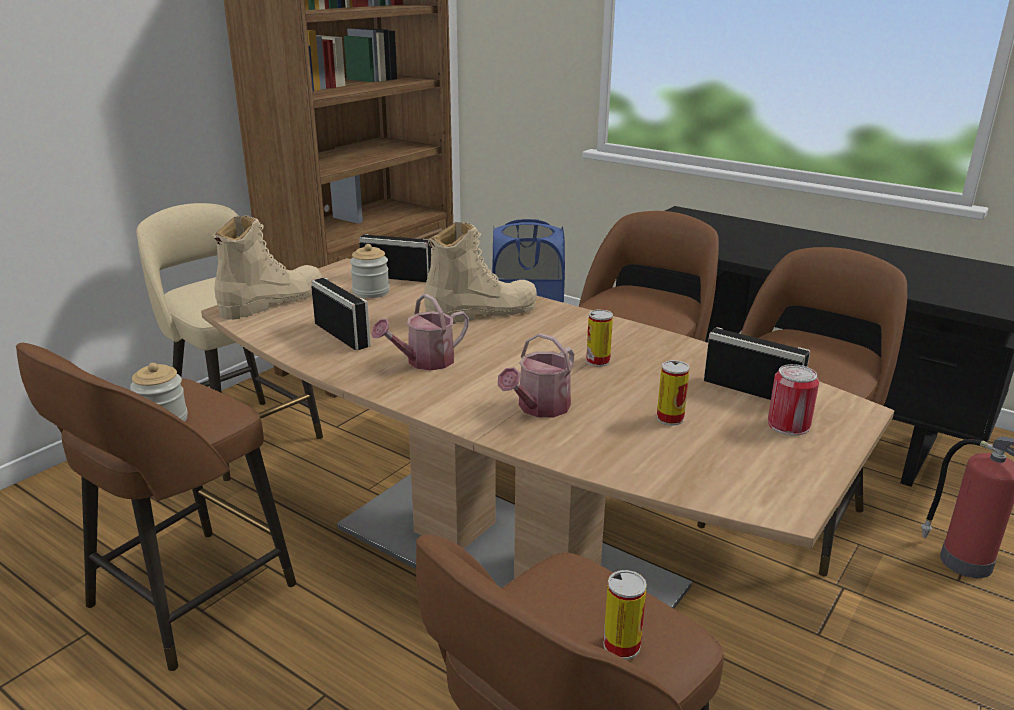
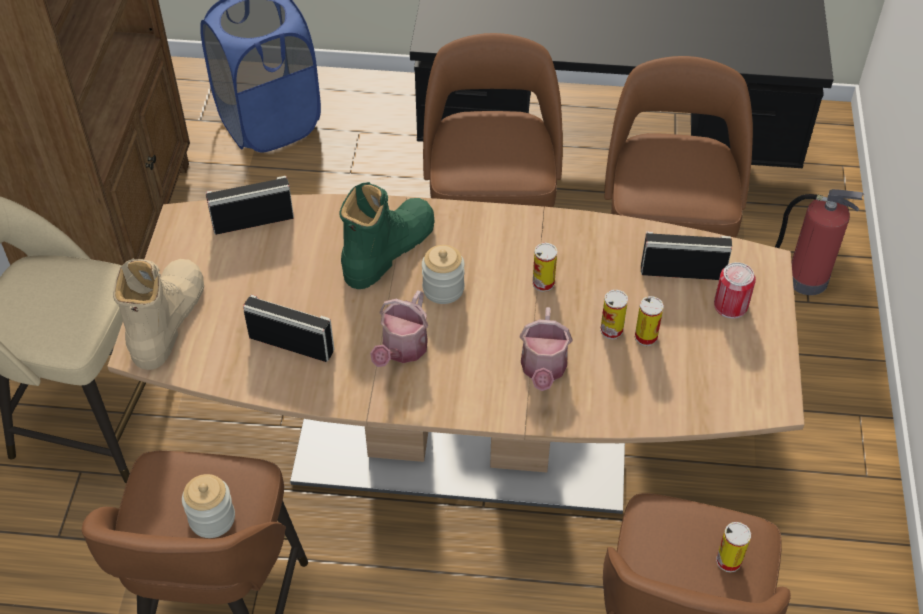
camera: 30 degrees left, 25 degrees up
(371, 292) = (251, 259): jar -> jar (443, 289)
(481, 312) = (388, 249): beige boot -> green boot
(637, 404) = (611, 330): none -> can

